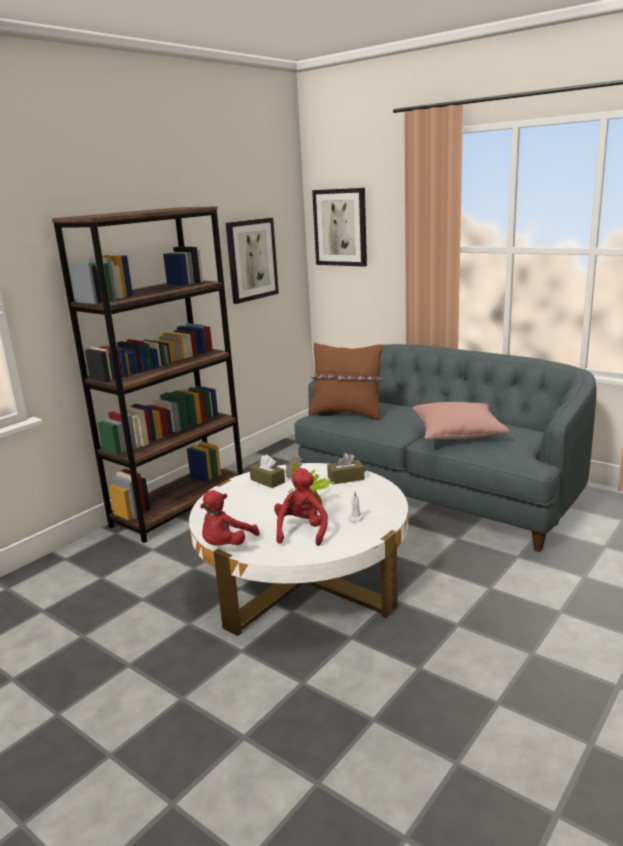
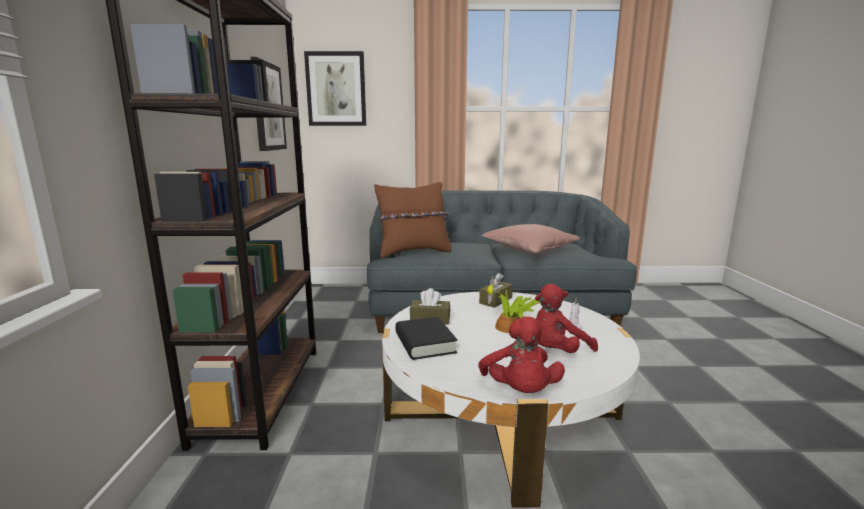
camera: 40 degrees left, 5 degrees down
(232, 497) = (425, 343): none -> black book
(302, 531) = (556, 351): red plush toy -> red plush toy turned 90 degrees counterclockwise

